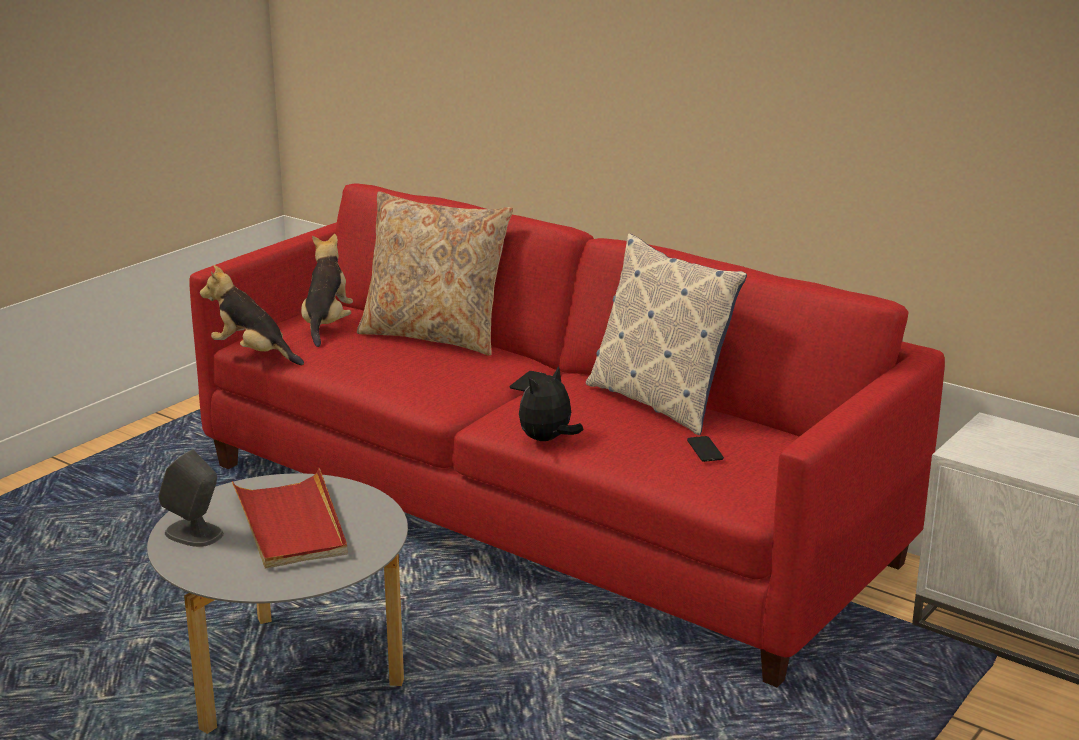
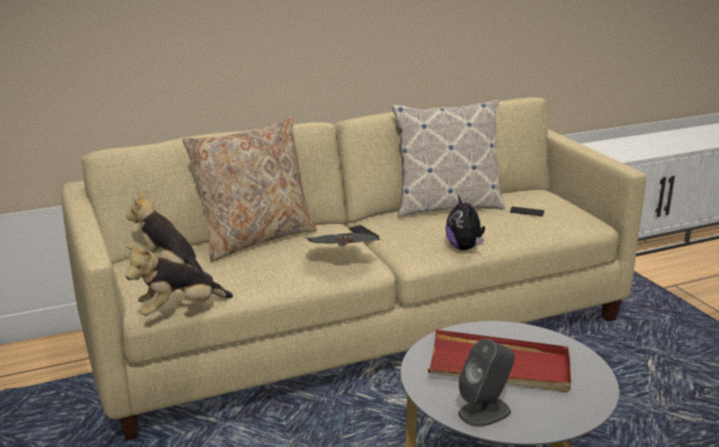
camera: 60 degrees left, 0 degrees up
(433, 384) = (342, 258): none -> newspaper
(541, 512) = (359, 327): red sofa -> beige sofa

